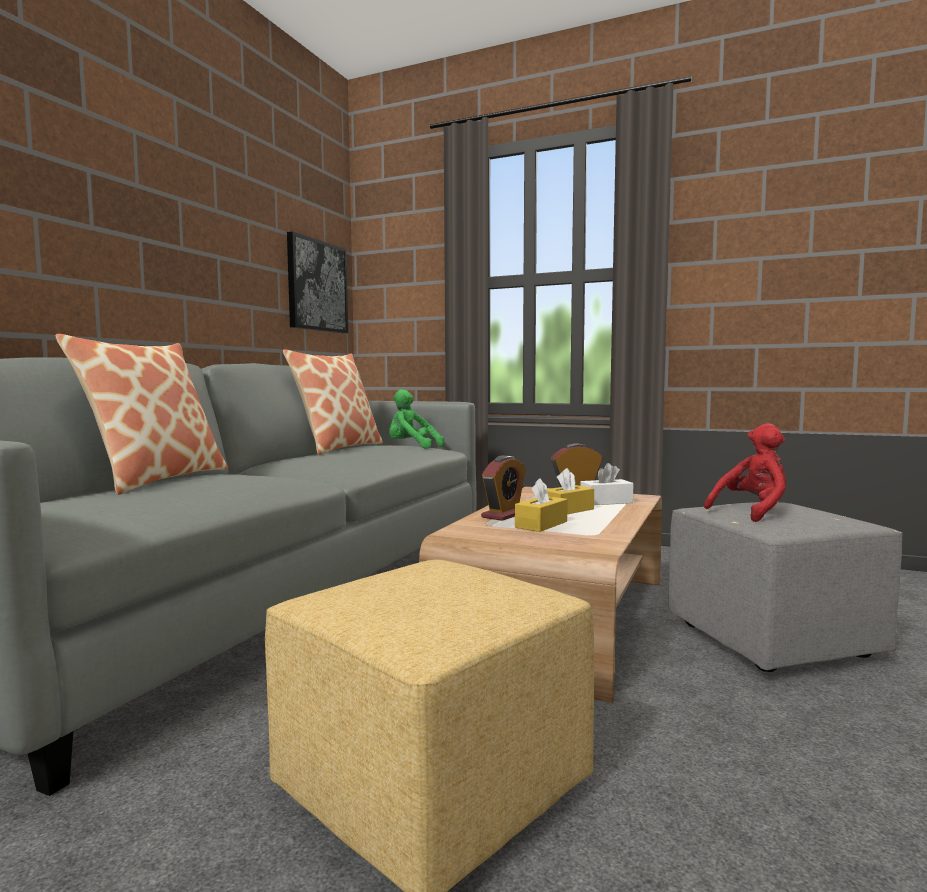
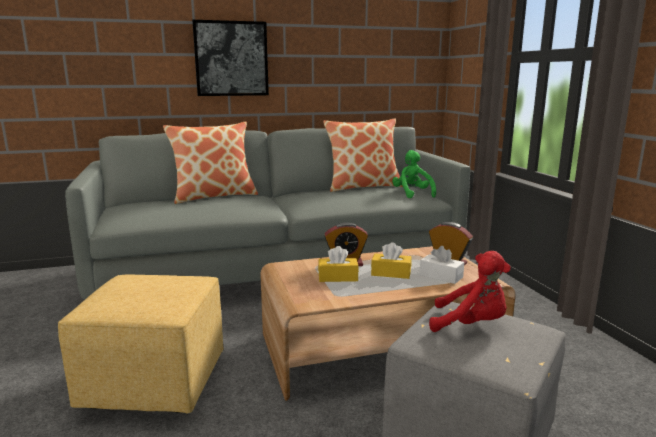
camera: 50 degrees right, 10 degrees up
(317, 286) = (403, 62): picture -> picture (231, 59)

